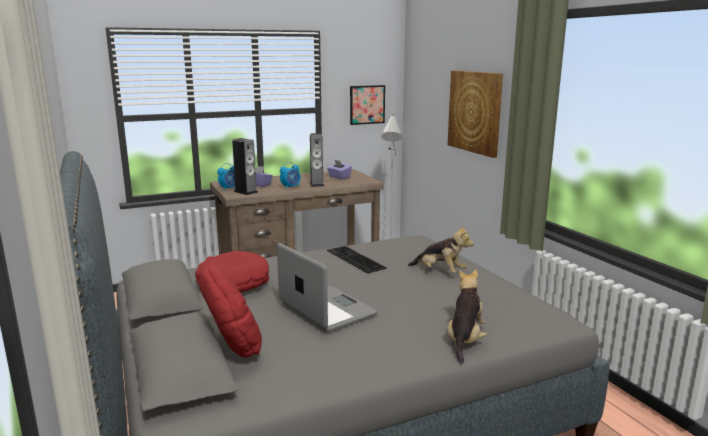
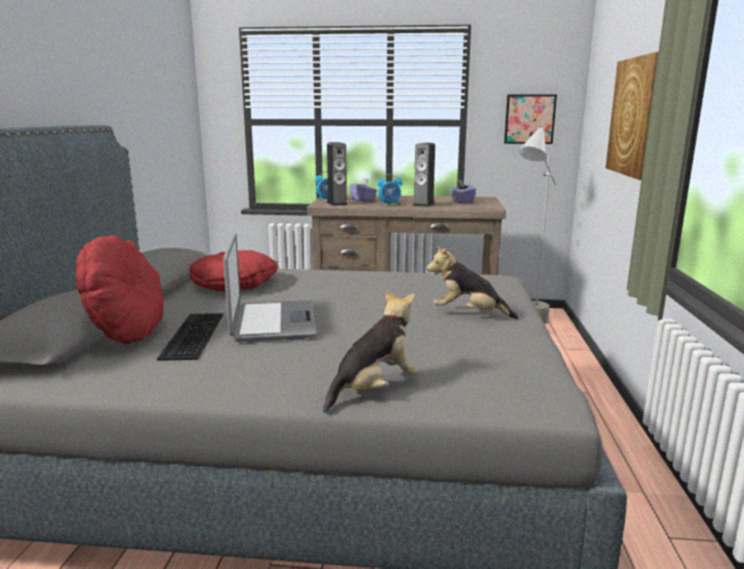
camera: 30 degrees right, 0 degrees up
(353, 259) = (387, 284): keyboard -> keyboard (191, 334)
(440, 272) = (468, 314): plush toy -> plush toy turned 135 degrees clockwise

